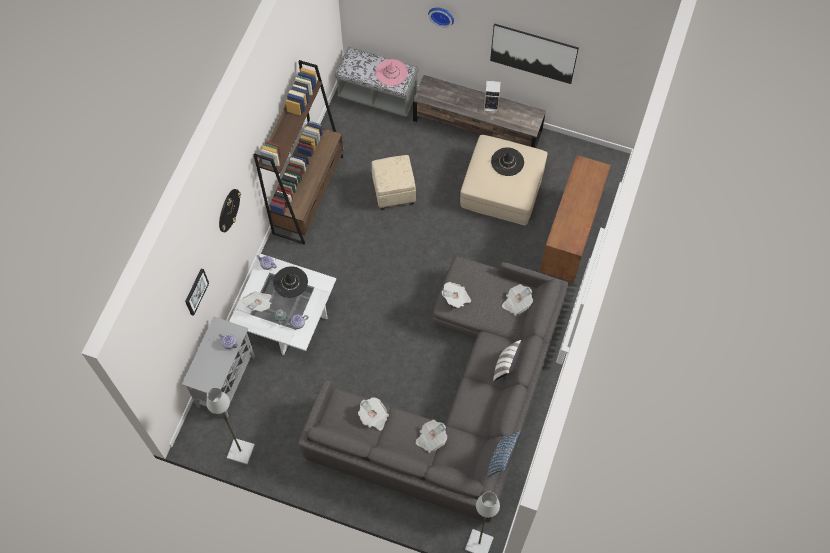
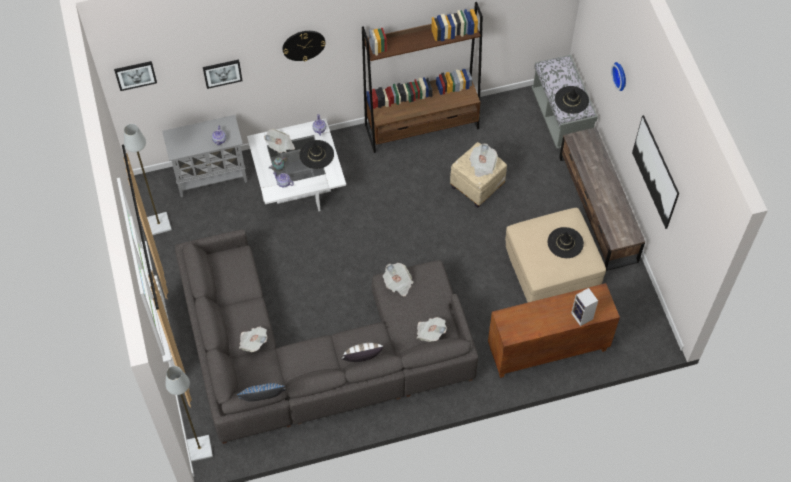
camera: 55 degrees right, 5 degrees down
(153, 358) = (135, 75): none -> picture
(374, 417) = (242, 288): newspaper -> newspaper (482, 165)
(391, 72) = (571, 100): pink hat -> black hat
(491, 105) = (611, 196): speaker -> speaker (582, 316)

